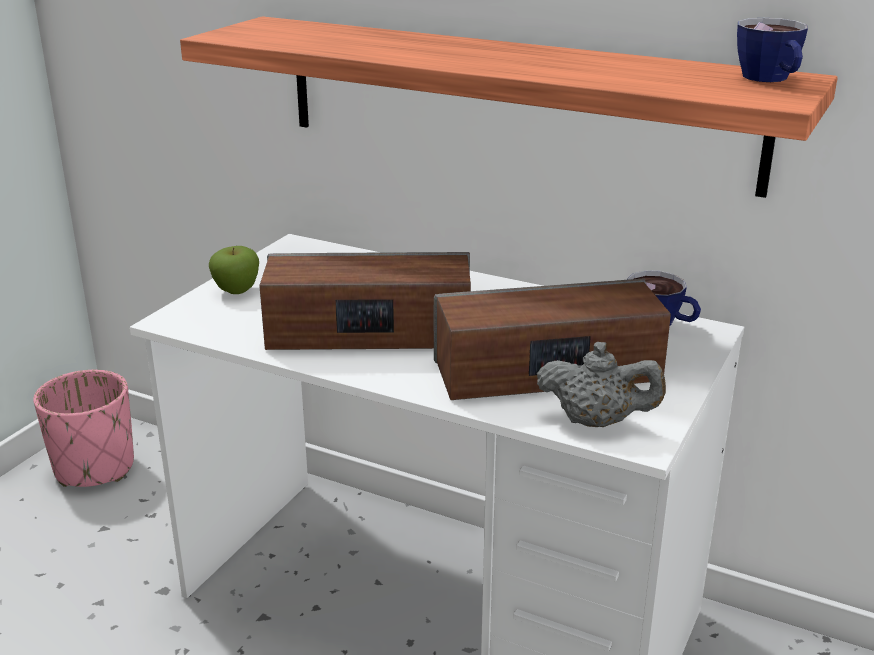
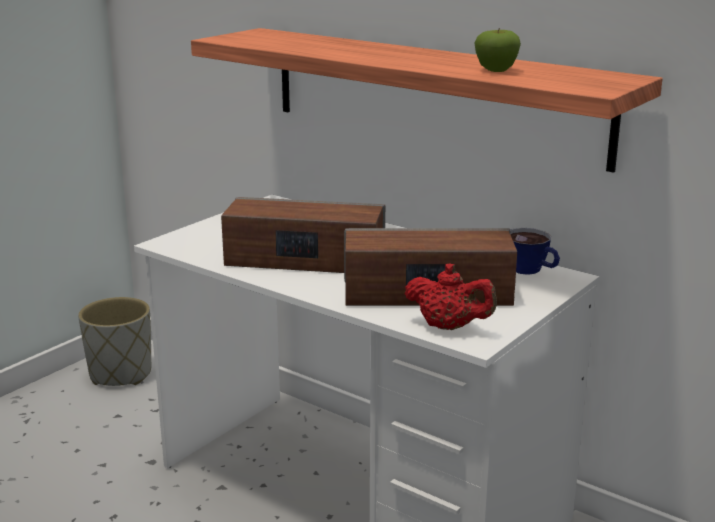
camera: 10 degrees right, 5 degrees down
(95, 467) = (121, 374): pink planter -> grey planter
(236, 290) = (218, 228): apple -> apple (496, 70)
(597, 422) = (449, 327): grey teapot -> red teapot
(770, 80) = (605, 77): cup -> none

